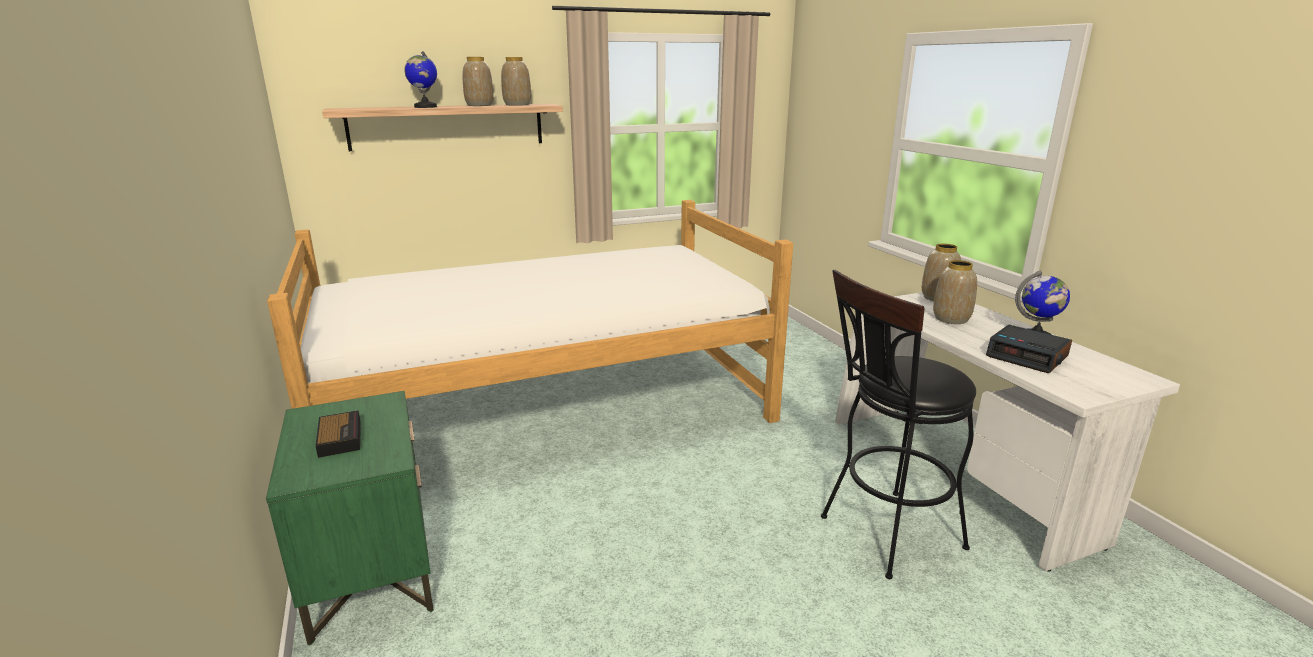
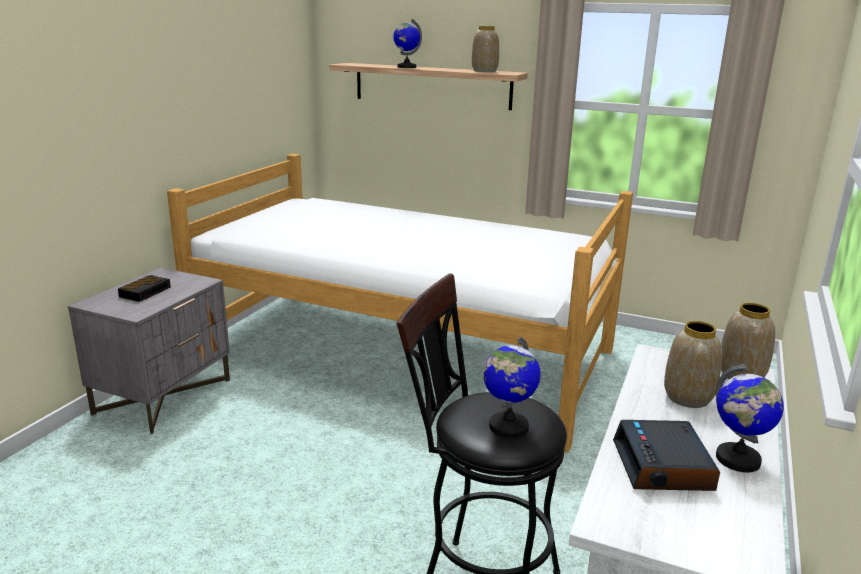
camera: 45 degrees right, 0 degrees up
(371, 571) = (164, 396): green nightstand -> grey nightstand
(479, 105) = (453, 69): vase -> none
(935, 375) = (508, 427): none -> globe

